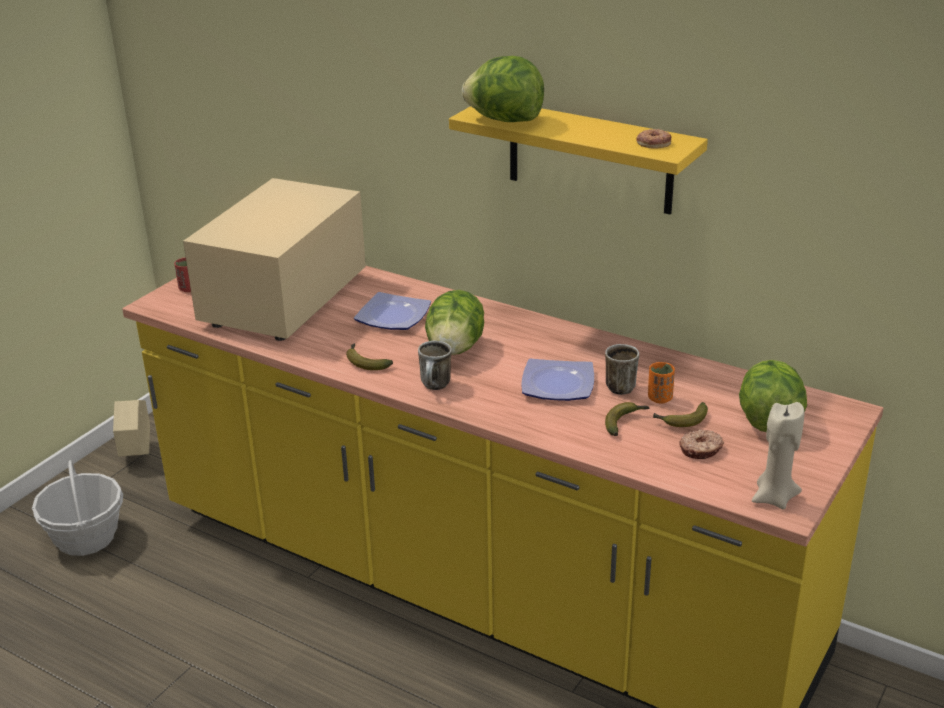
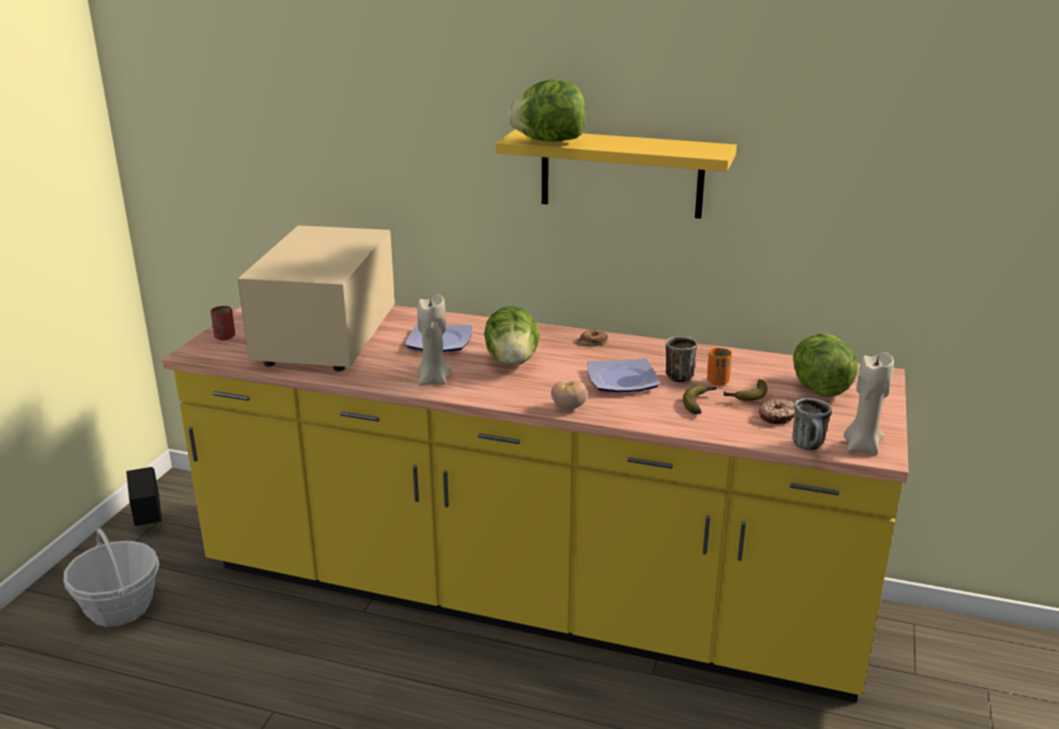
camera: 15 degrees left, 5 degrees down
(137, 454) = (149, 523): beige planter -> black planter
(365, 362) = (433, 380): banana -> beige candle
(436, 387) = (512, 393): mug -> mug (810, 447)
(485, 410) = (568, 407): none -> tomato
(653, 142) = (694, 148): donut -> donut (593, 340)

